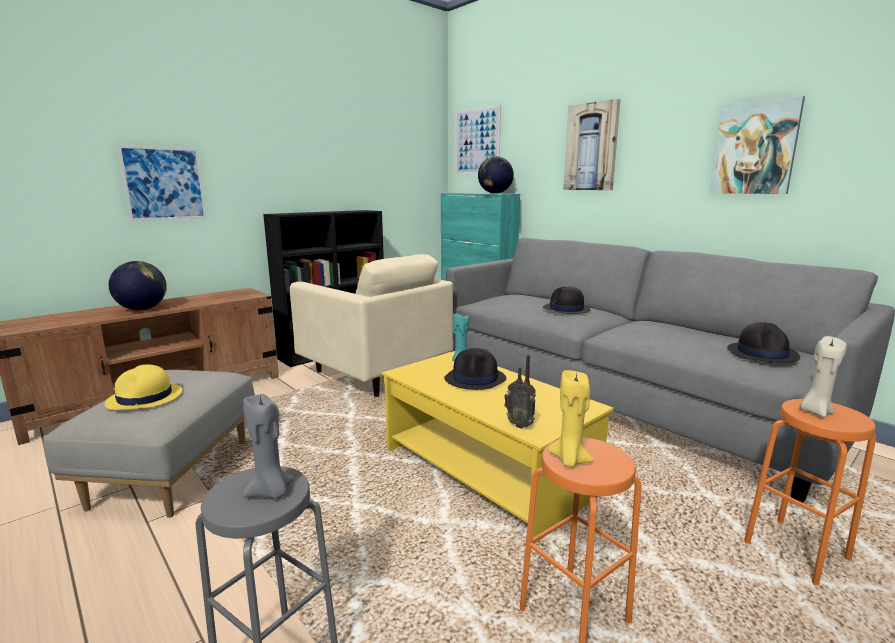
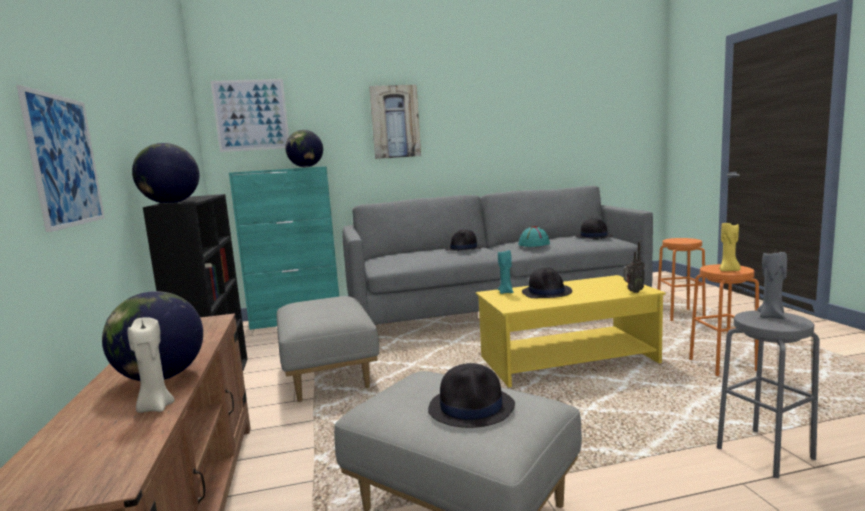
camera: 60 degrees left, 5 degrees down
(145, 398) = (472, 408): yellow hat -> black hat
(282, 213) = (171, 203): none -> globe
(374, 374) = (329, 375): beige armchair -> grey ottoman
(643, 332) = (533, 244): none -> turquoise hat
(754, 148) = (513, 123): picture -> none
(815, 411) = (679, 241): beige candle -> beige candle (155, 408)

